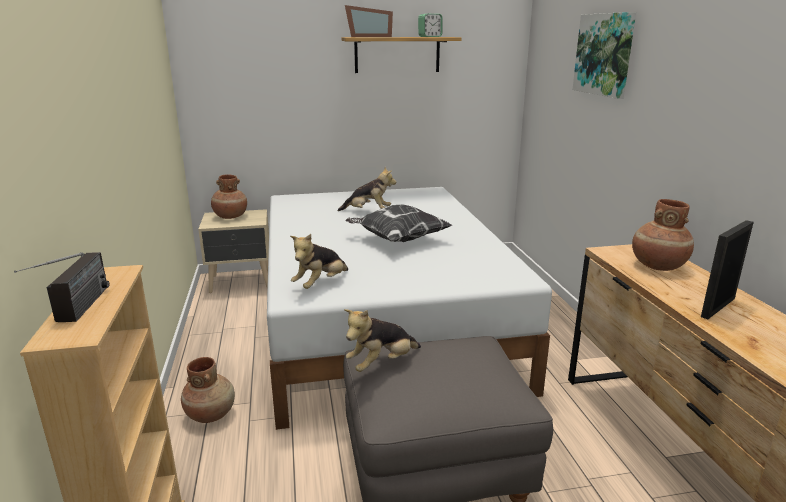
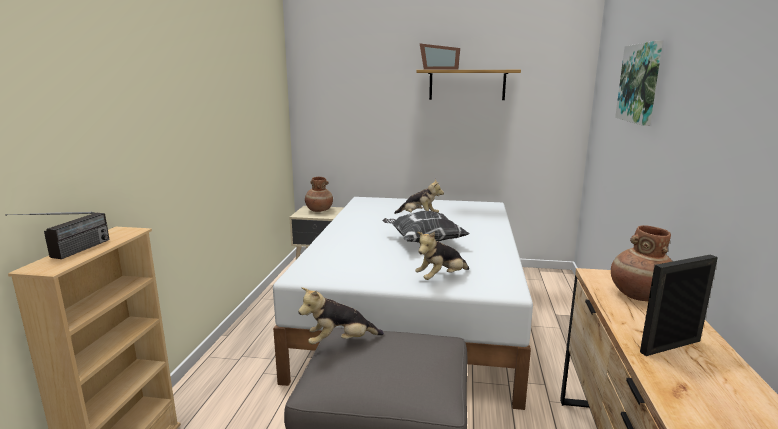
camera: 20 degrees right, 5 degrees down
(211, 414) = (239, 361): brown vase -> none
(320, 284) = (330, 268): plush toy -> plush toy (441, 278)
(430, 36) = (494, 69): alarm clock -> none

